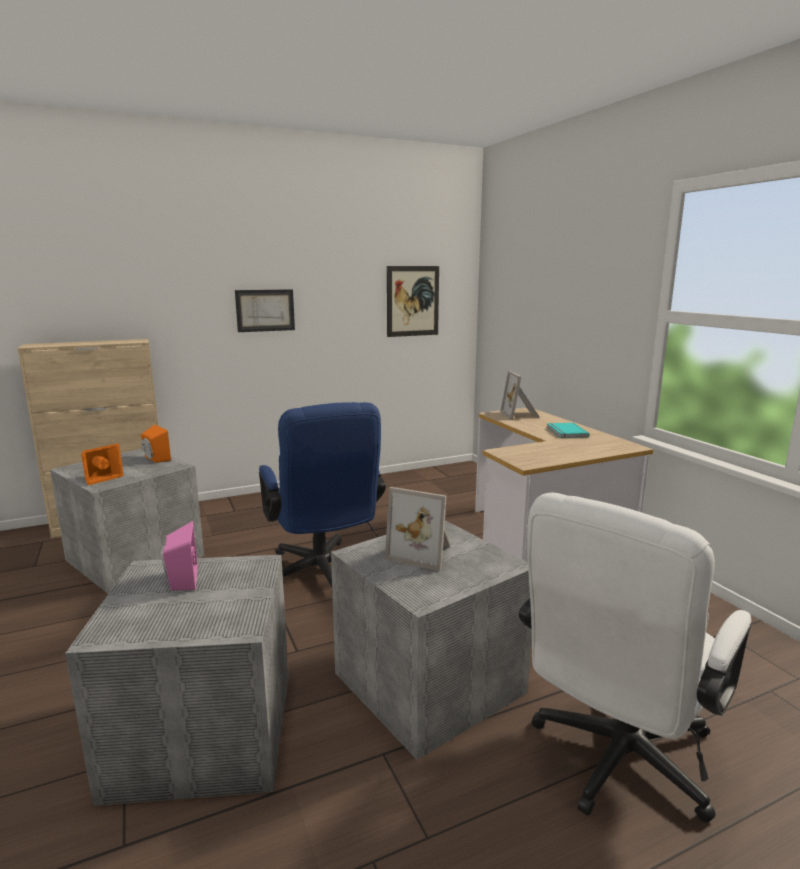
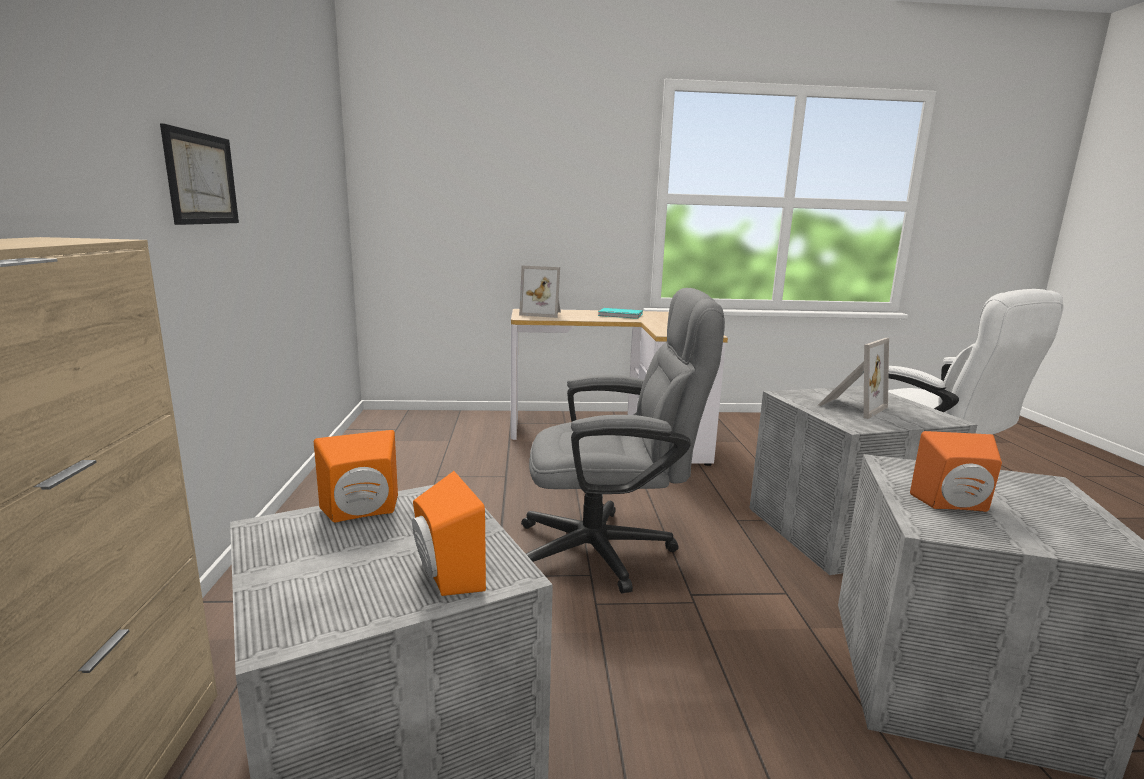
camera: 70 degrees left, 0 degrees up
(181, 580) = (954, 506): pink speaker -> orange speaker
(323, 575) = (610, 550): blue office chair -> grey office chair
(412, 301) = (316, 183): picture -> none

